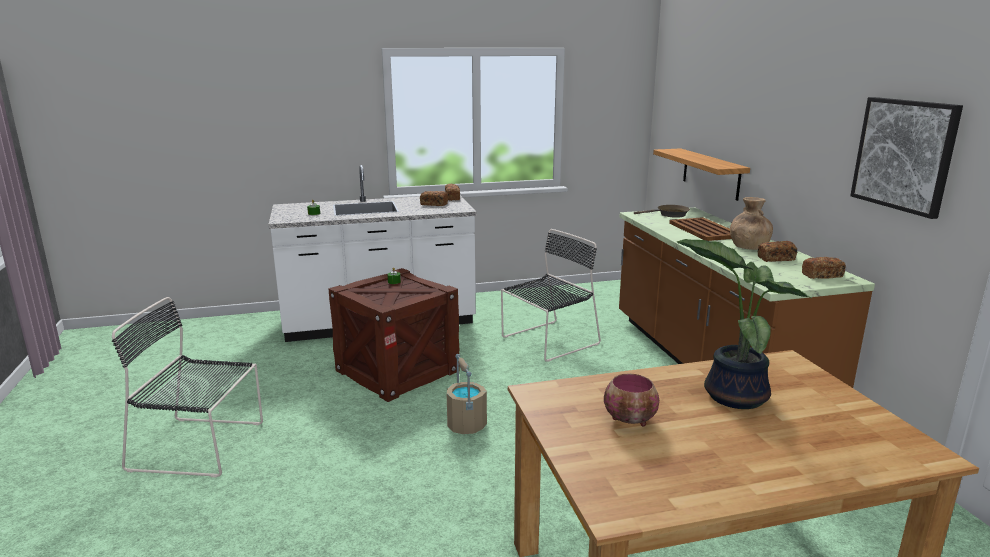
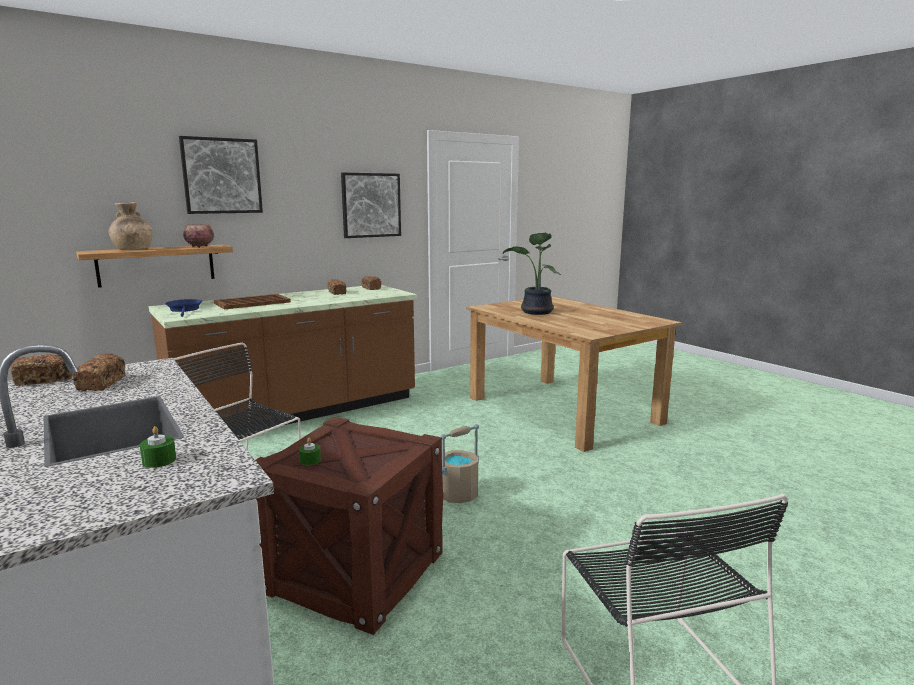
camera: 110 degrees left, 5 degrees down
(631, 420) = (589, 322): bowl -> bowl (200, 246)
(669, 215) = (185, 310): brown frying pan -> blue frying pan
(748, 247) = (307, 296): brown vase -> brown vase (133, 249)
(763, 93) = (222, 176): none -> picture

